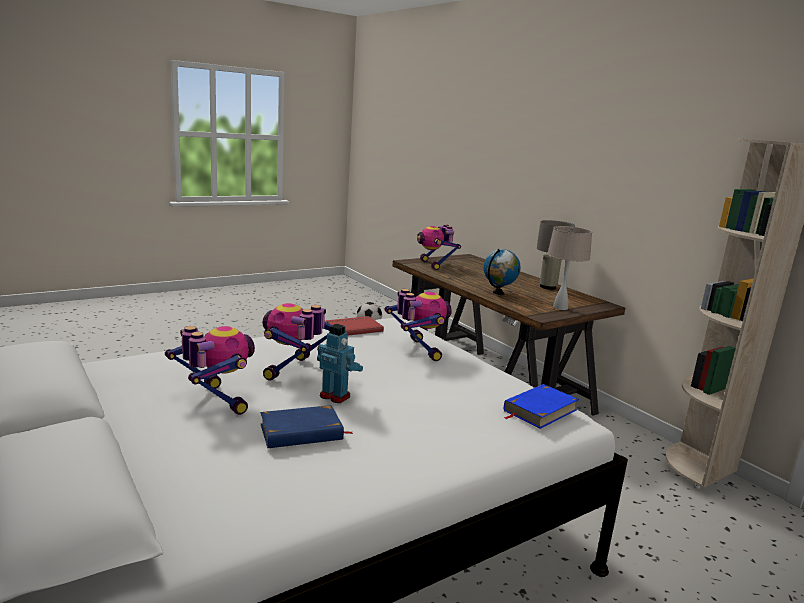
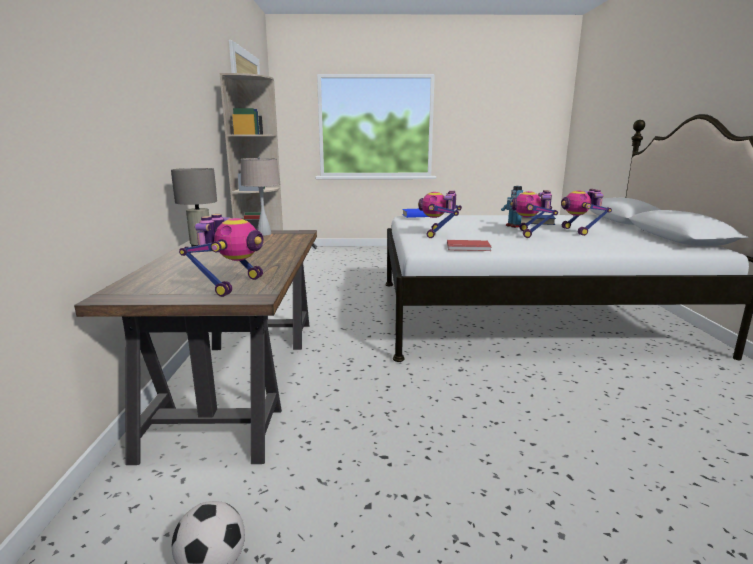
camera: 145 degrees left, 0 degrees up
(295, 370) = (531, 234): toy robot -> toy robot turned 135 degrees clockwise
(498, 293) = (277, 247): globe -> none

